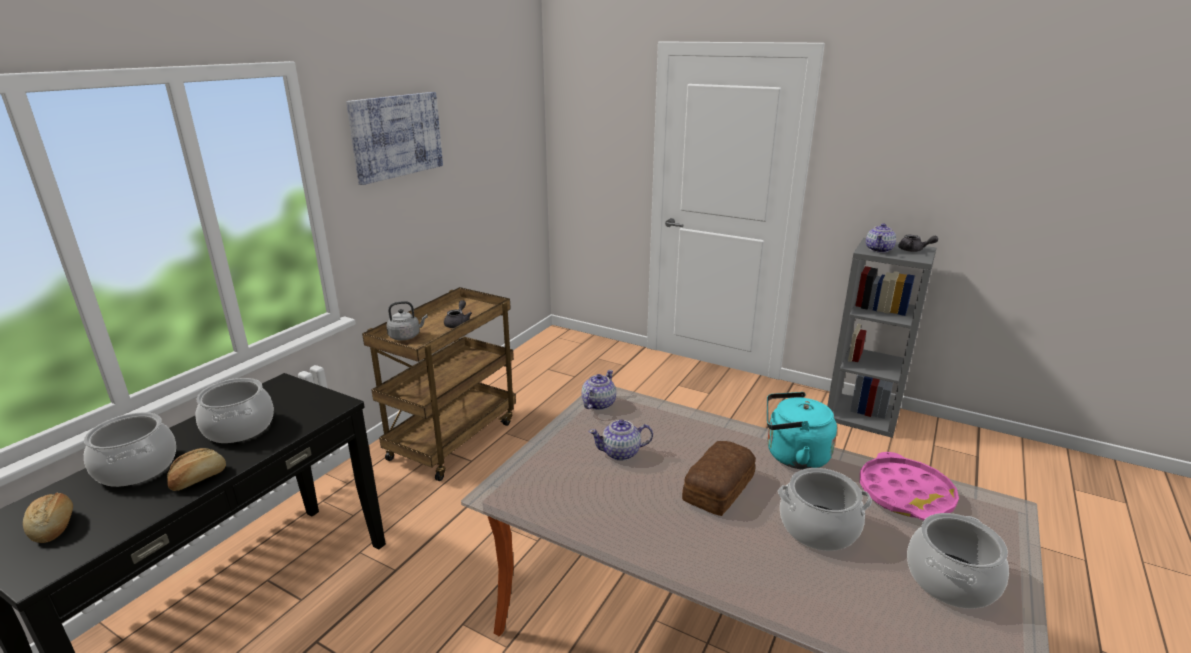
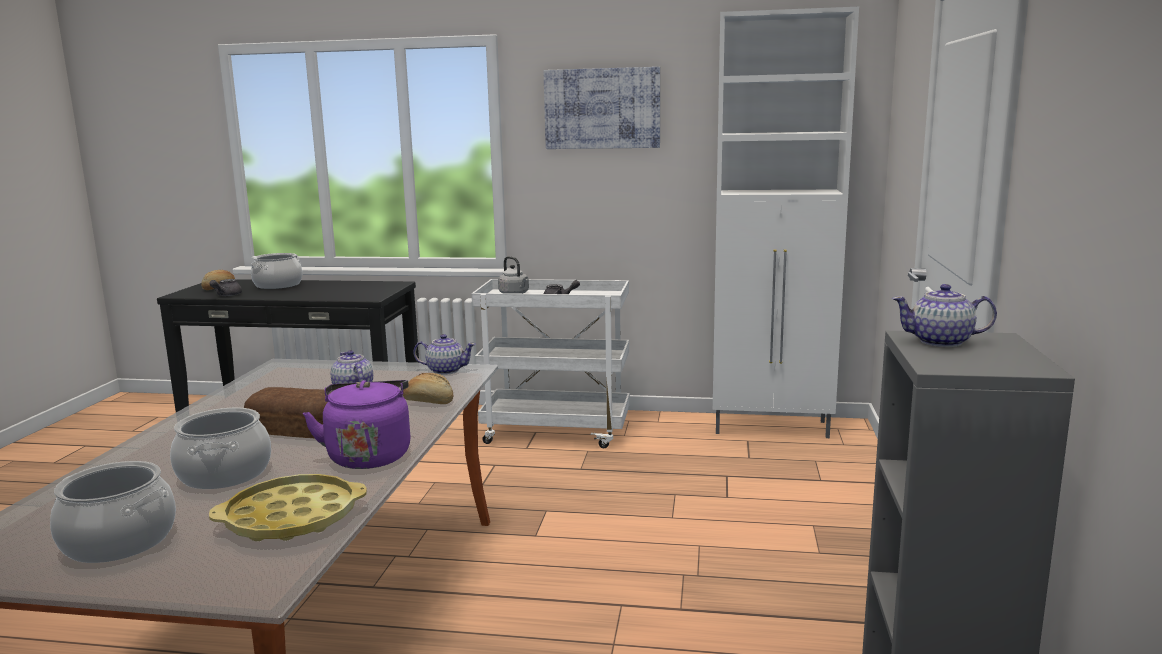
camera: 70 degrees right, 10 degrees down
(198, 478) = (266, 295): bread -> bread (429, 401)
(239, 428) = (329, 289): cooking pot -> none
(453, 438) = (557, 432): brown cart -> white cart
(536, 355) = (772, 428): none -> white cabinet
(793, 456) = (369, 455): turquoise kettle -> purple kettle
(905, 494) = (292, 518): pink tray -> yellow tray
(913, 250) = (995, 362): grey teapot -> grey teapot (226, 295)

